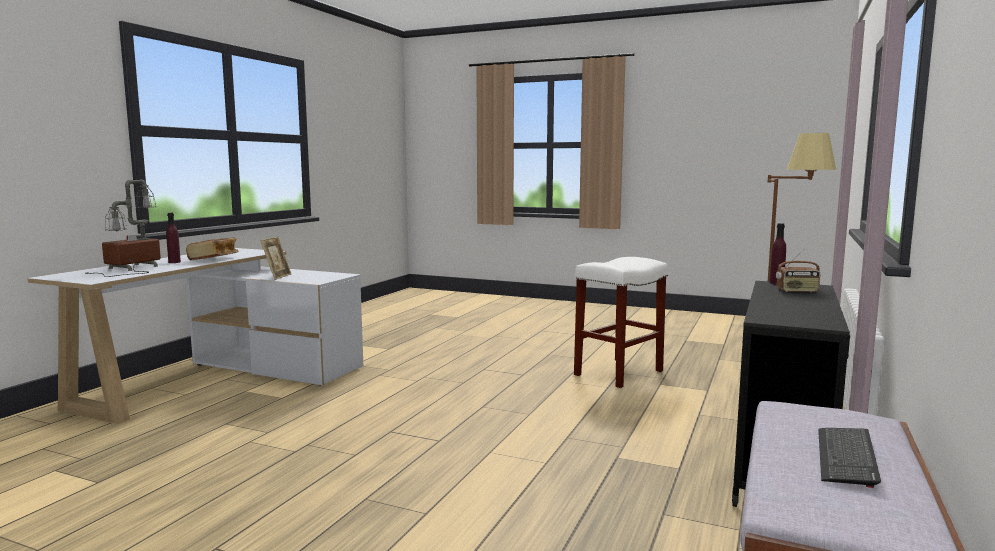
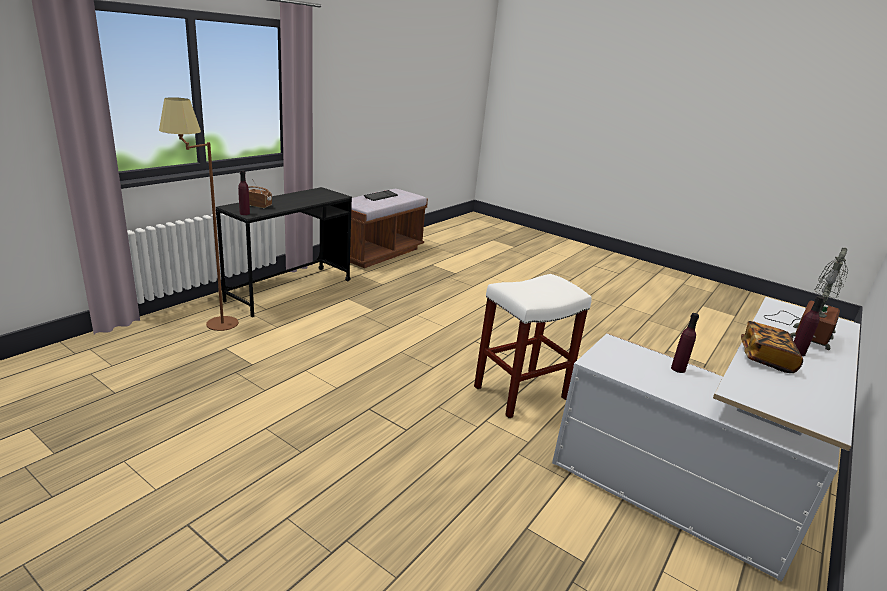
camera: 170 degrees left, 15 degrees up
(277, 277) = (678, 369): picture frame -> purple bottle
(618, 373) = (268, 389): white stool -> white stool (521, 392)

